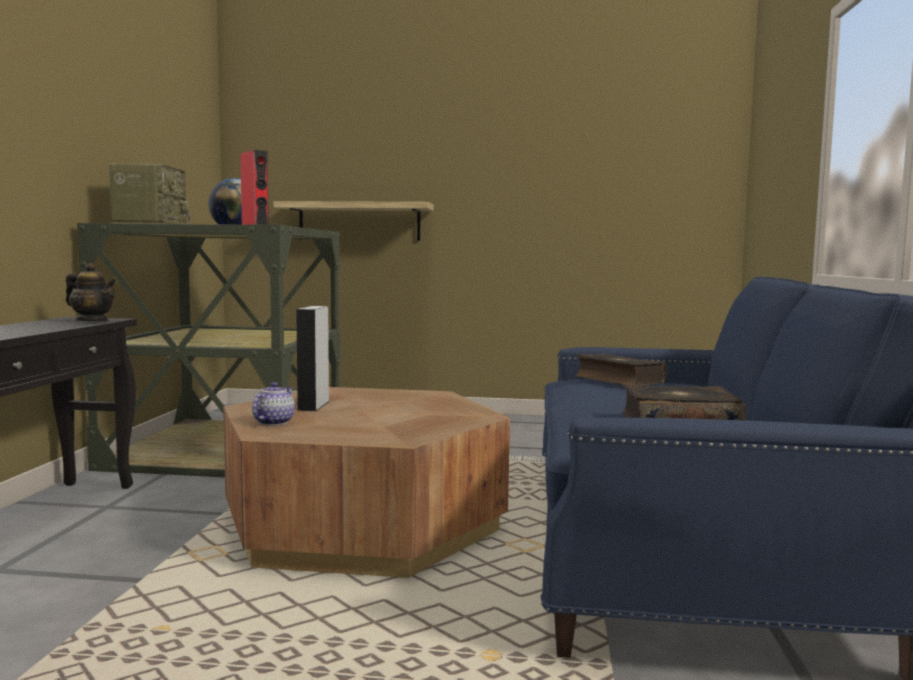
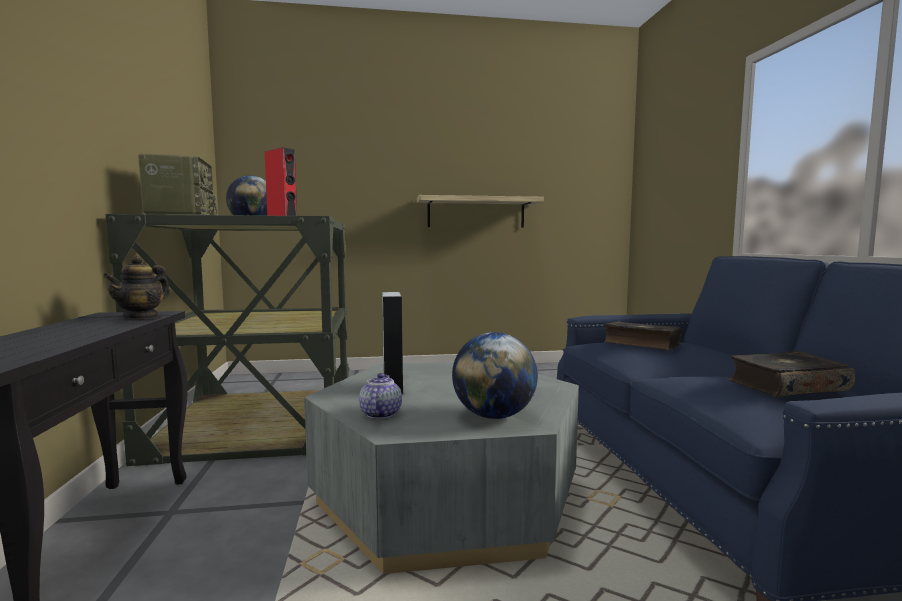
camera: 15 degrees left, 0 degrees up
(92, 321) = (141, 317): teapot -> teapot turned 105 degrees clockwise
(359, 222) = (344, 217): shelf -> shelf (476, 213)
(363, 523) = (447, 494): brown coffee table -> grey coffee table
(375, 432) = (494, 416): none -> globe

